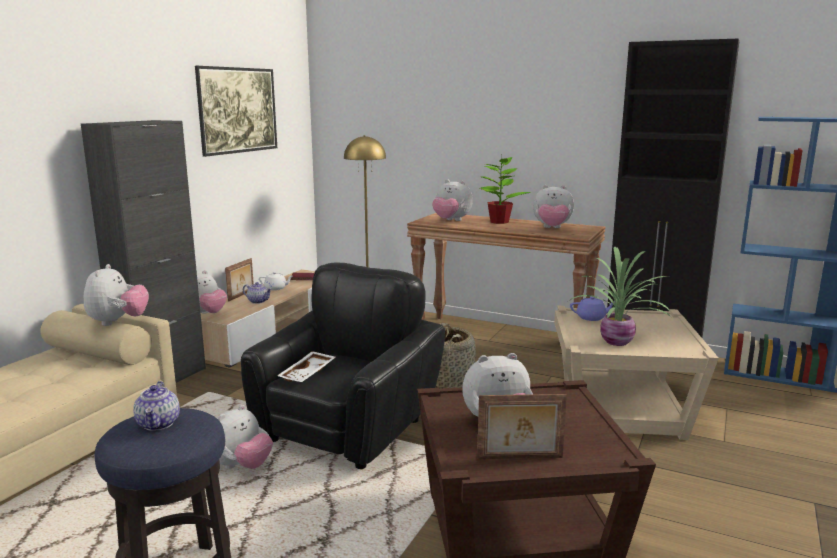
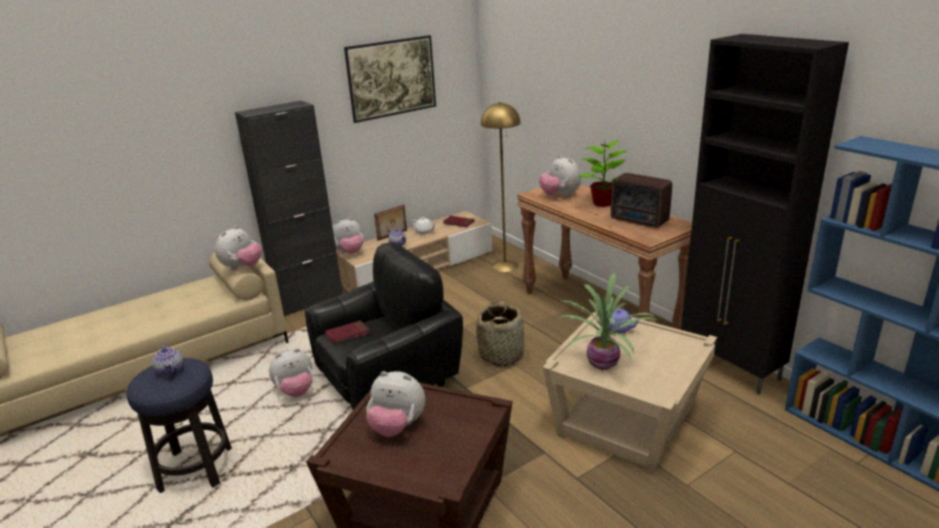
camera: 30 degrees right, 10 degrees up
(159, 424) = (171, 371): teapot -> teapot turned 45 degrees counterclockwise
(308, 374) = (347, 334): white tray -> red book
(520, 458) = (377, 461): picture frame -> none
(552, 228) = (640, 221): plush toy -> radio

